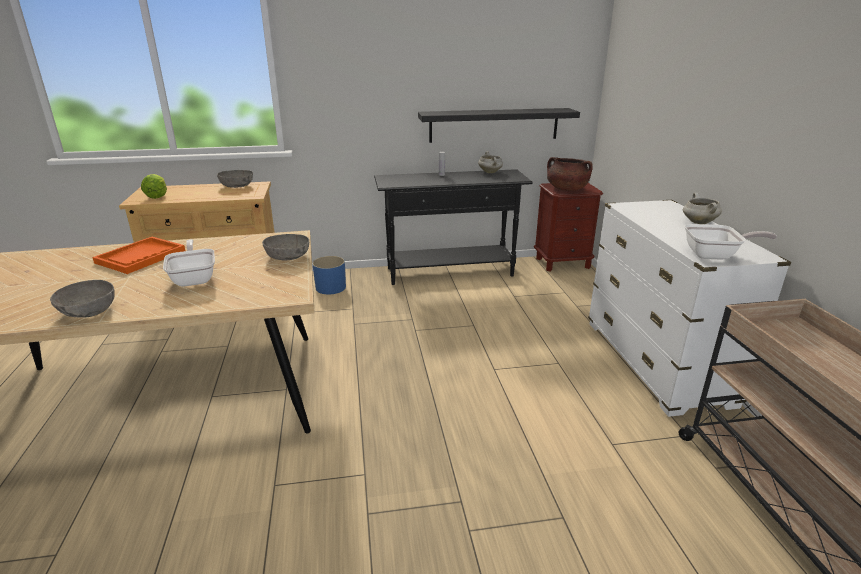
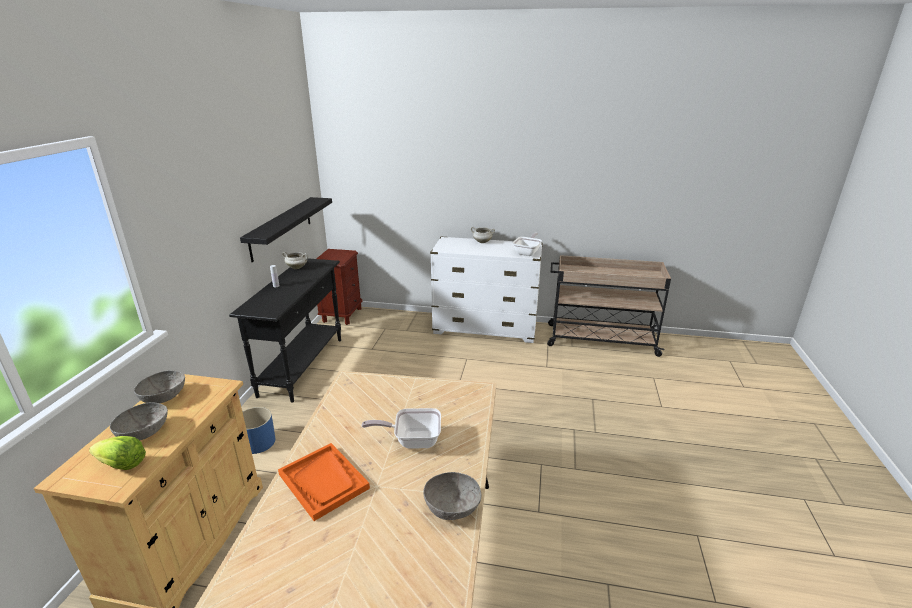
camera: 70 degrees left, 0 degrees up
(288, 257) = (399, 386): grey bowl -> grey bowl (144, 432)
(566, 189) = (337, 258): brown cooking pot -> none

